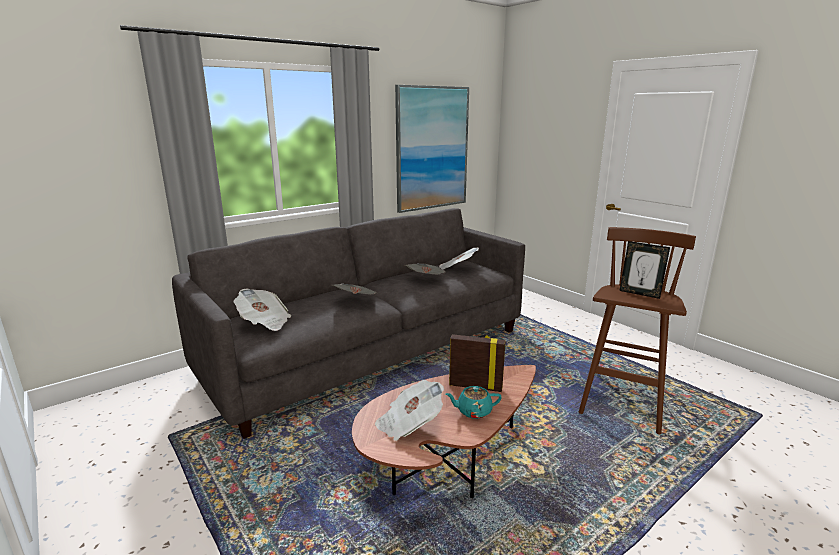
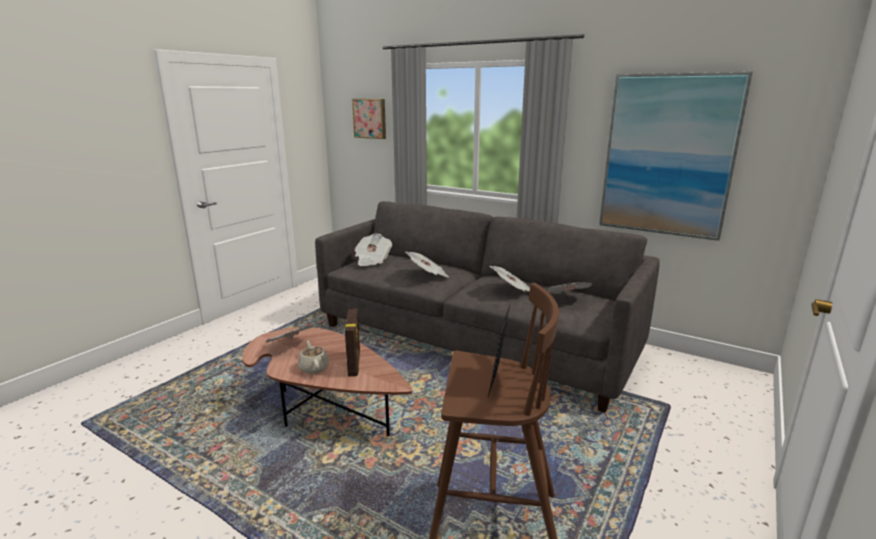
camera: 70 degrees right, 0 degrees up
(86, 138) = (370, 118): none -> picture
(473, 411) = (314, 368): turquoise teapot -> beige teapot

